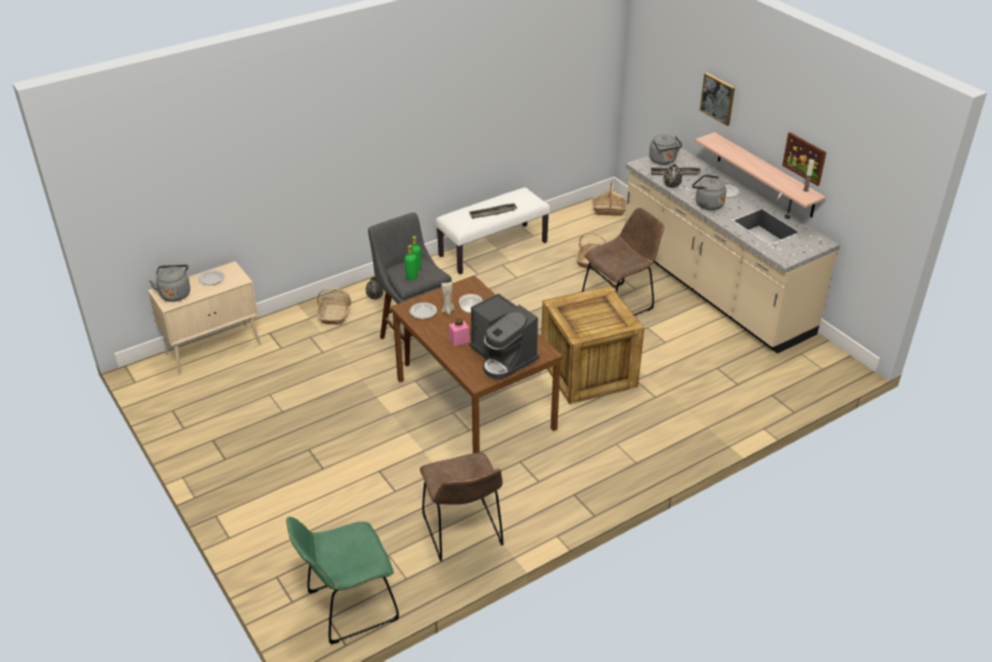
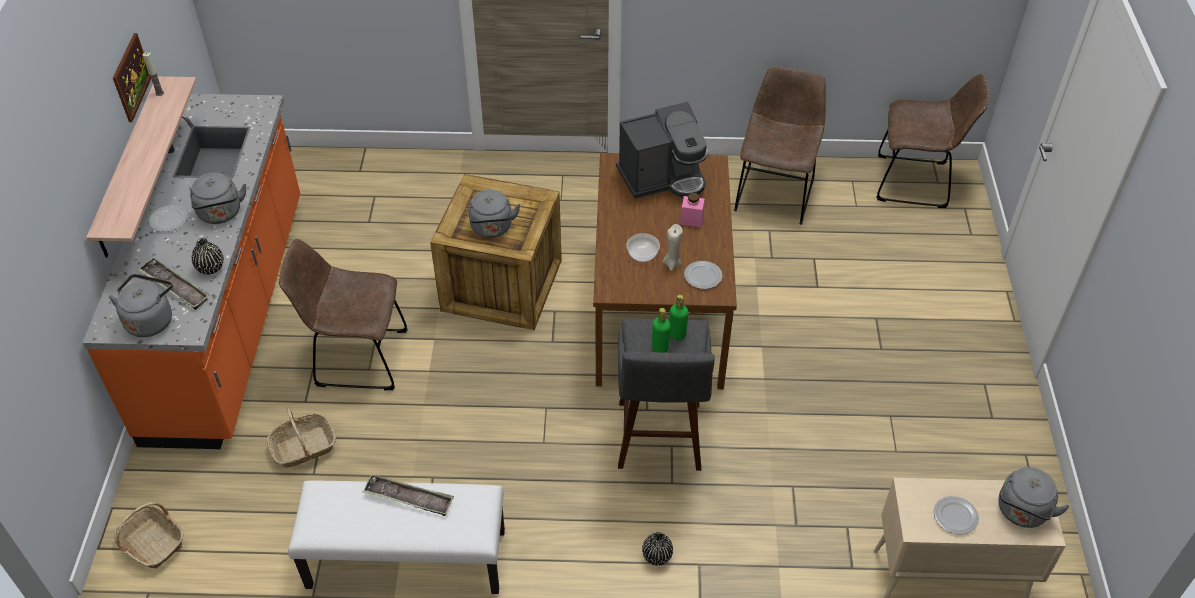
camera: 145 degrees left, 10 degrees up
(334, 314) = (738, 551): basket -> none
(347, 608) = (916, 182): green chair -> brown chair
(503, 357) = (663, 178): coffee machine -> coffee machine turned 75 degrees clockwise
(587, 310) = (492, 229): none -> grey kettle
(713, 289) = (230, 316): beige counter -> orange counter
(718, 98) = (64, 194): picture -> none

